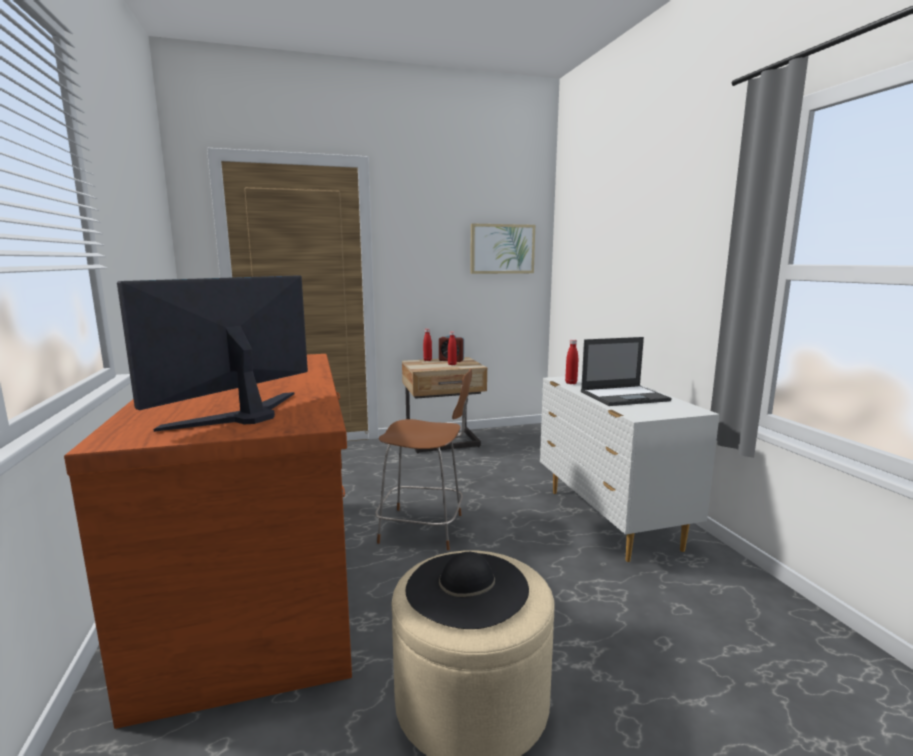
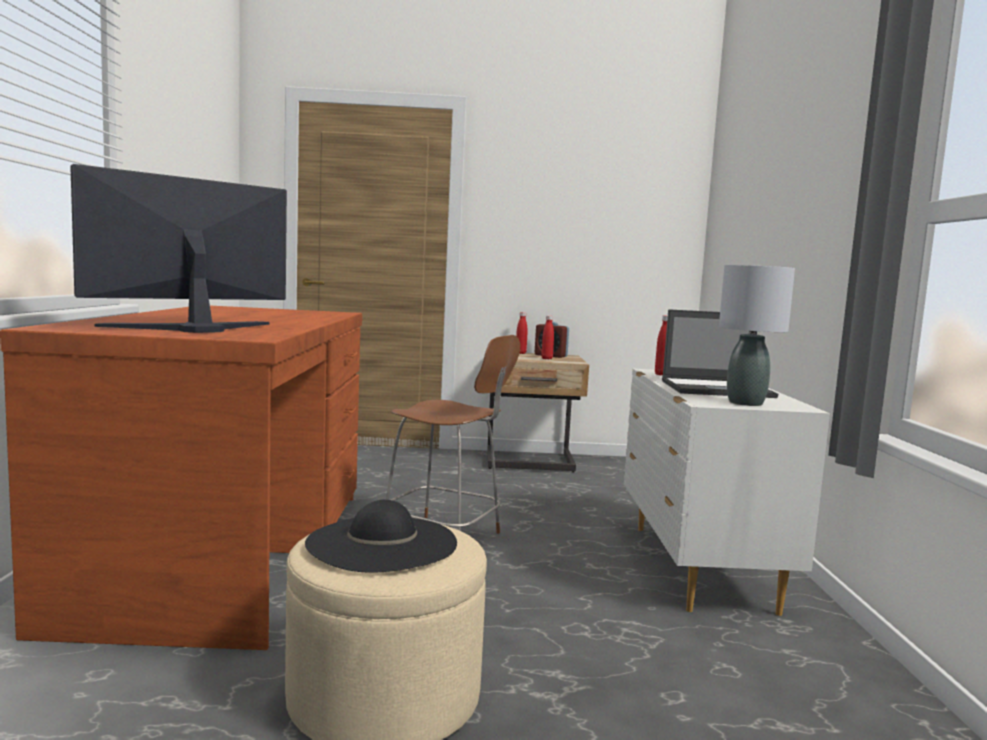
camera: 15 degrees right, 5 degrees down
(502, 249) = (633, 216): picture -> none
(660, 411) = (746, 403): none -> grey table lamp

